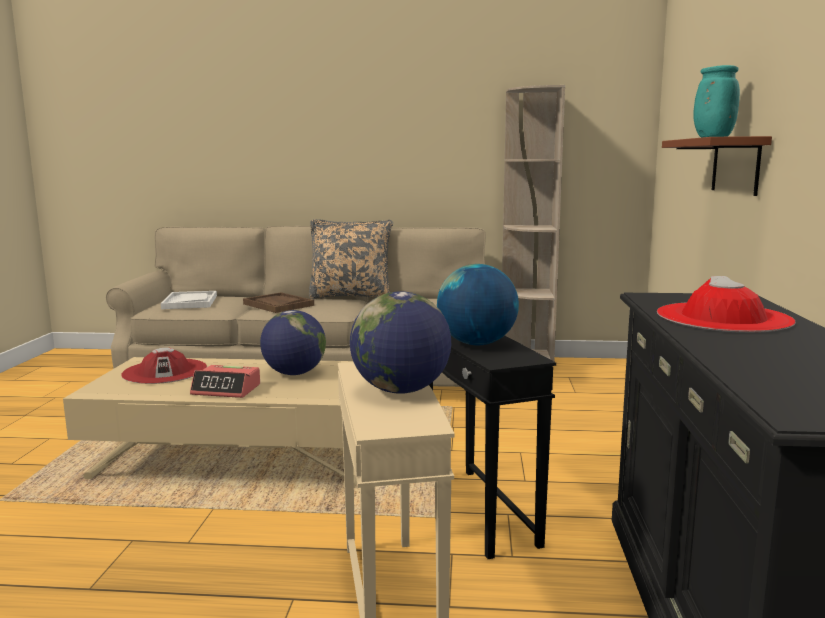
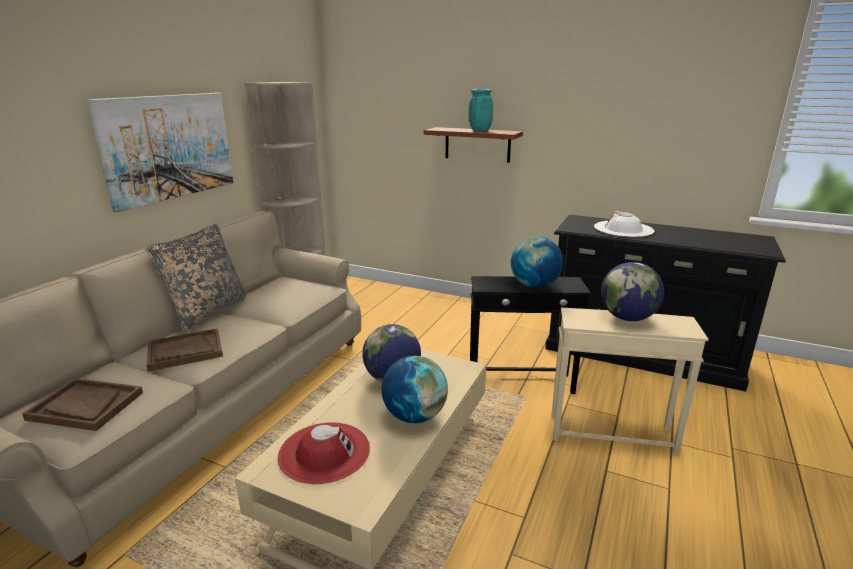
camera: 70 degrees left, 10 degrees up
(190, 302) = (85, 406): white tray -> brown tray
(226, 390) = (414, 416): alarm clock -> globe
(399, 148) = (168, 147): none -> picture
(723, 318) = (623, 229): red hat -> white hat

